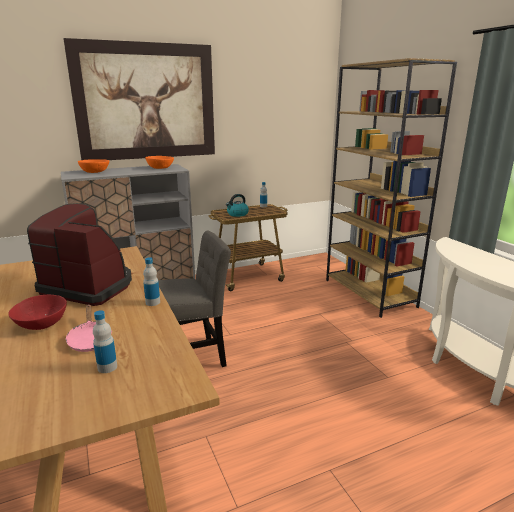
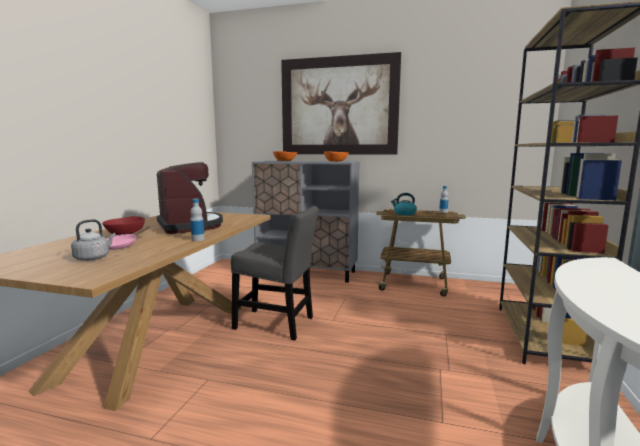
camera: 40 degrees right, 10 degrees down
(107, 367) = (93, 258): bottle -> grey kettle

